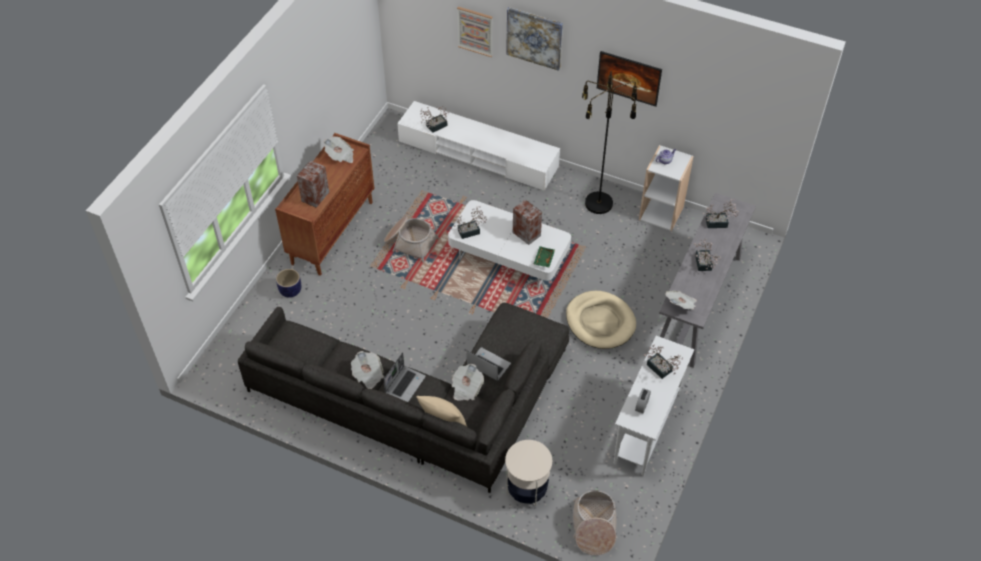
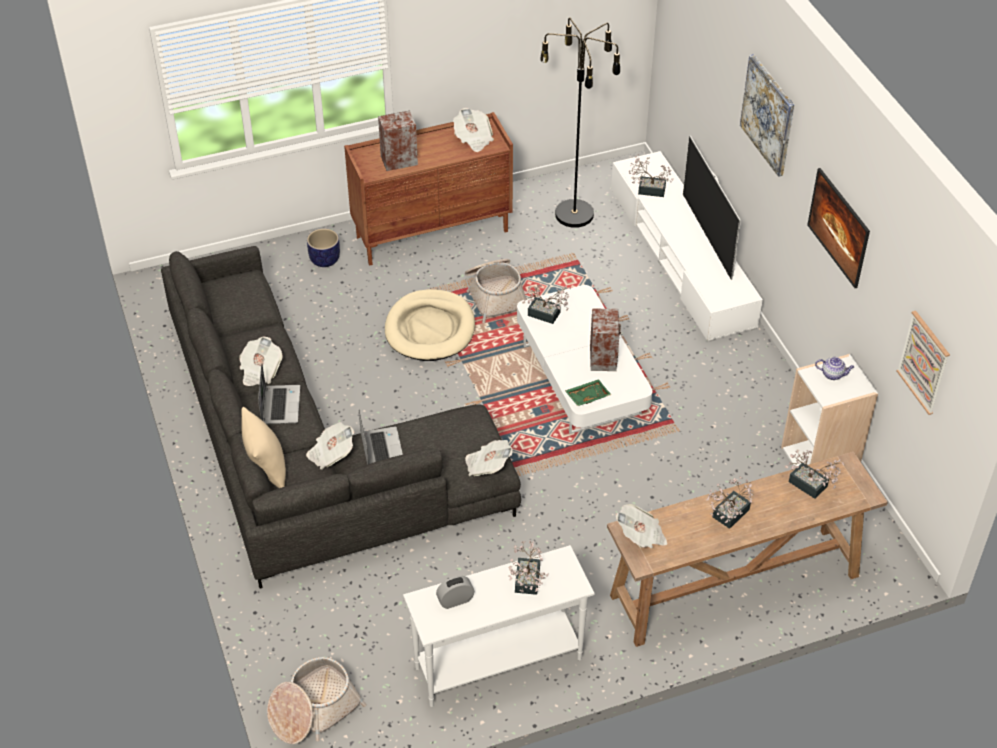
camera: 45 degrees right, 5 degrees down
(405, 384) = (280, 405): laptop -> laptop turned 75 degrees counterclockwise
(475, 31) = (723, 76): picture -> picture (924, 362)
(494, 132) = (707, 236): none -> television
(527, 488) = (299, 615): beige side table -> none
(549, 331) = (487, 466): none -> newspaper
(599, 203) = (756, 397): floor lamp -> floor lamp (575, 214)
(600, 322) = (592, 518): beige dog bed -> beige dog bed (430, 329)
(698, 304) = (733, 586): grey console table -> brown console table

